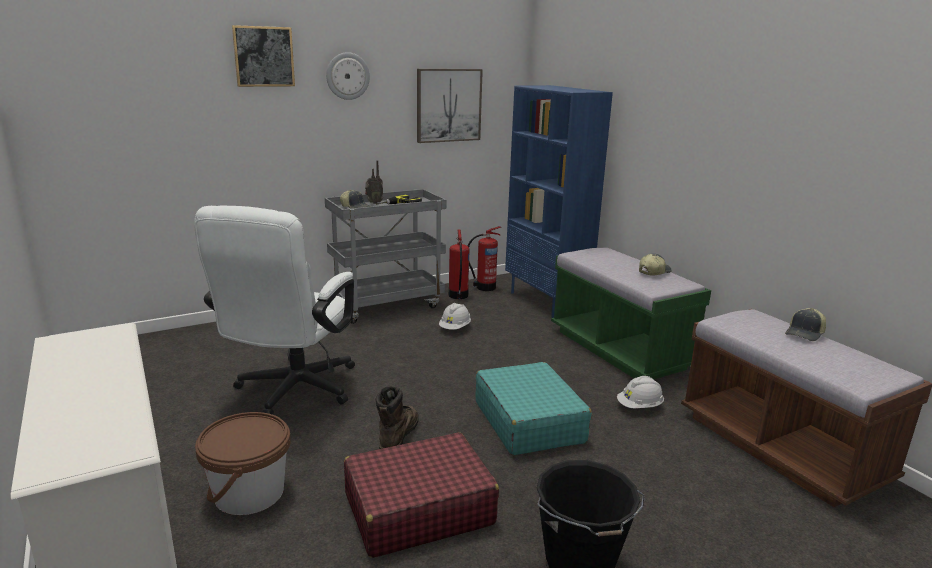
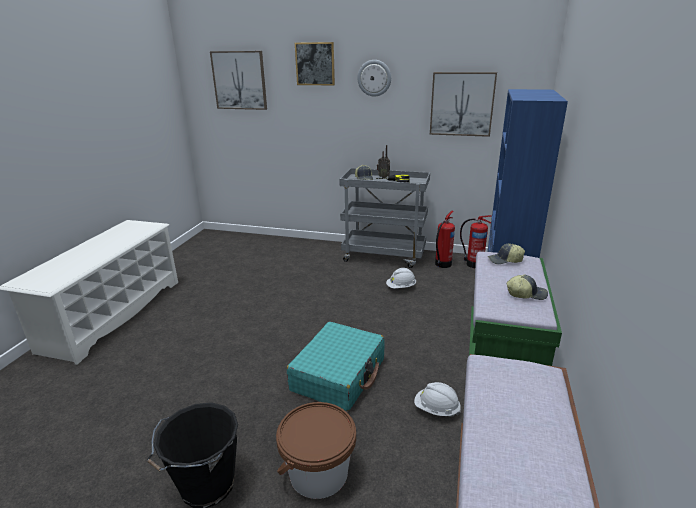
camera: 45 degrees right, 5 degrees up
(131, 81) = (239, 80): none -> picture
(249, 493) = (156, 337): brown bucket -> brown bucket (318, 473)
(291, 392) = (251, 291): white office chair -> none
(397, 436) = (256, 343): brown boot -> none
(418, 509) = (198, 391): red suitcase -> none
(805, 334) = (550, 418): cap -> cap (505, 261)

